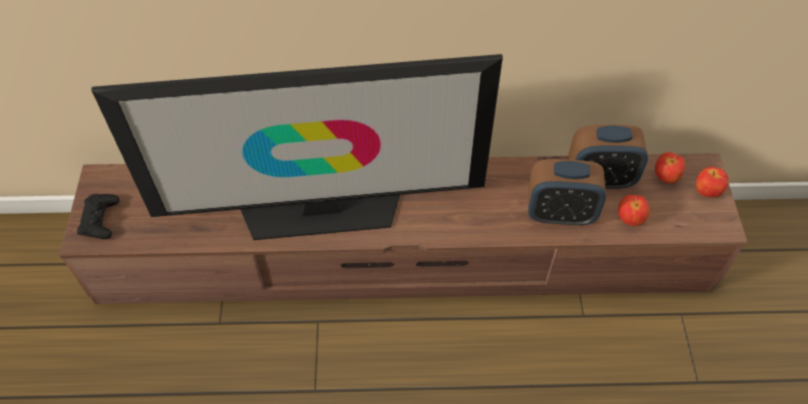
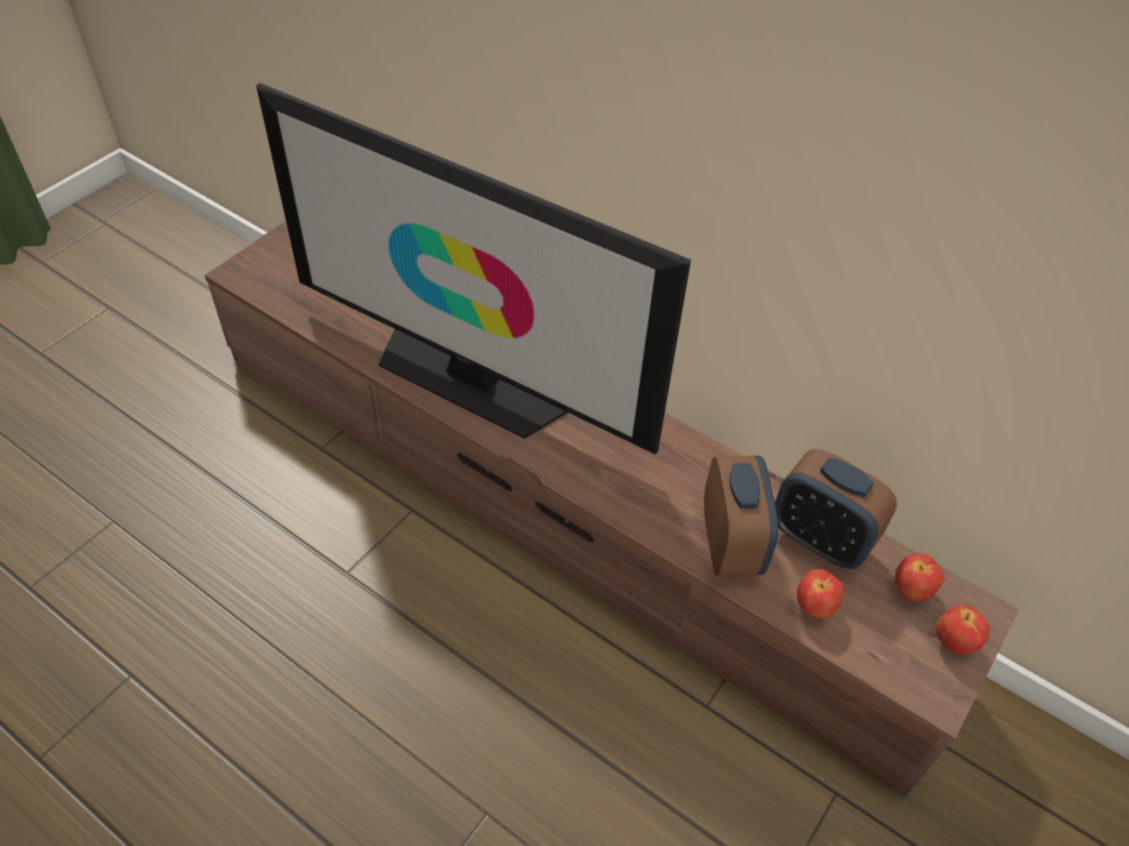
camera: 35 degrees right, 5 degrees down
(100, 219) = (266, 265): black game controller -> none
(559, 213) = (730, 545): alarm clock -> alarm clock turned 135 degrees counterclockwise

